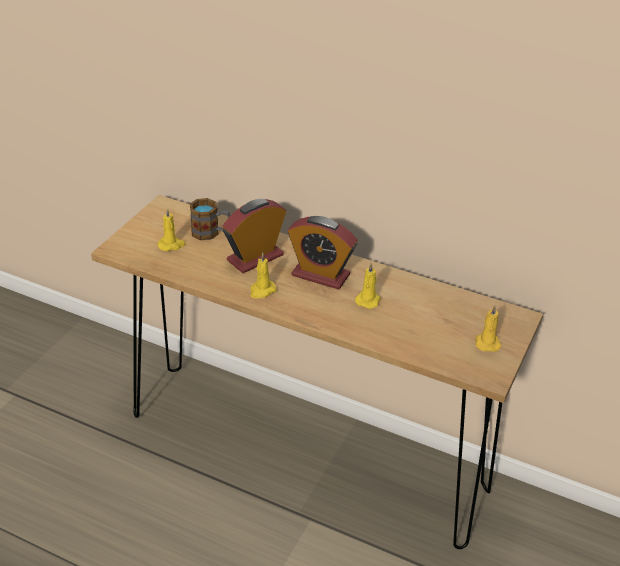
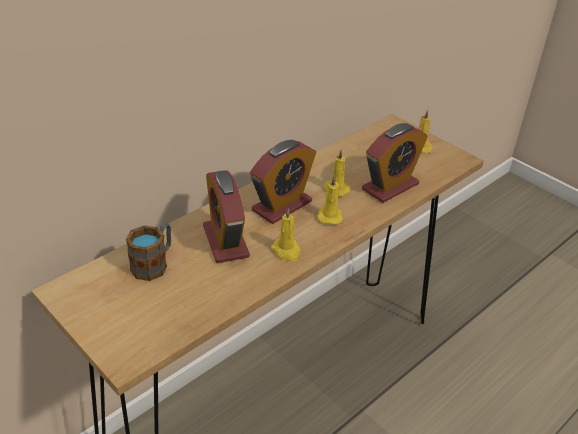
camera: 70 degrees left, 0 degrees up
(171, 245) = (155, 302): yellow candle -> yellow candle (329, 216)
(397, 333) = (390, 187): none -> alarm clock

